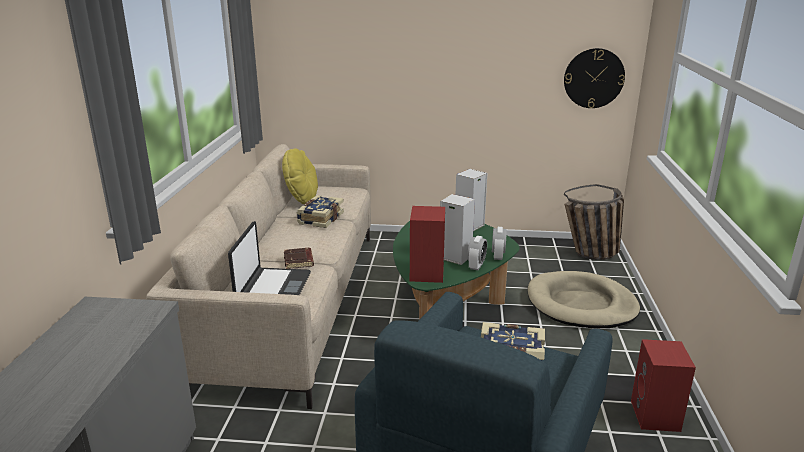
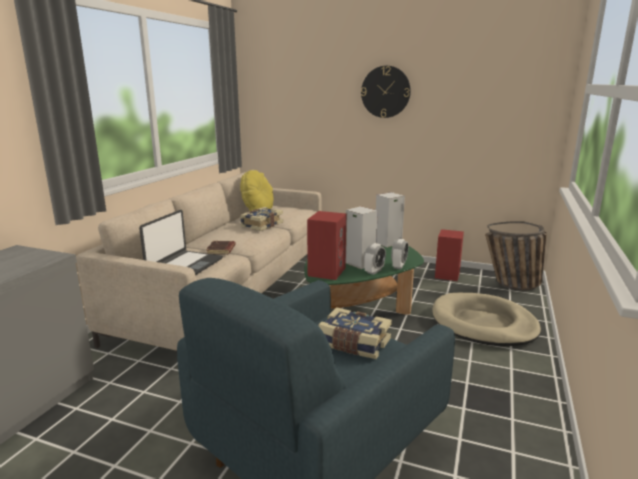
camera: 15 degrees right, 5 degrees down
(593, 78) = (521, 122): wall clock -> wall clock (385, 92)
(656, 416) = (517, 433): red speaker -> red speaker (447, 275)

